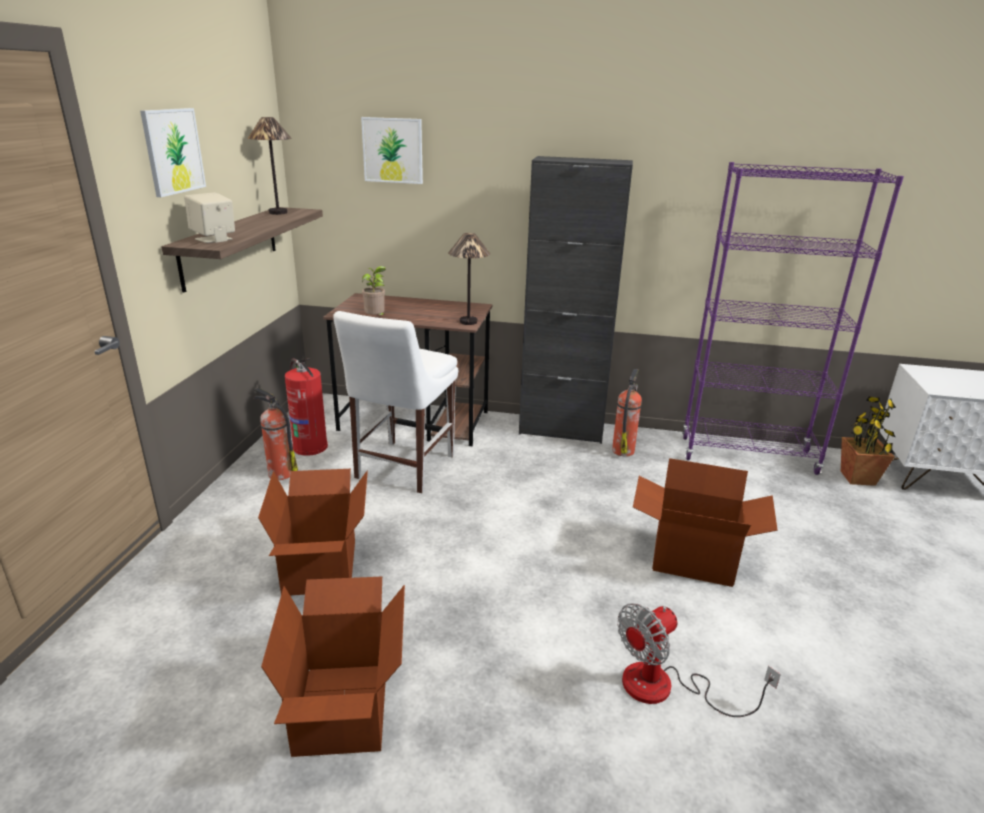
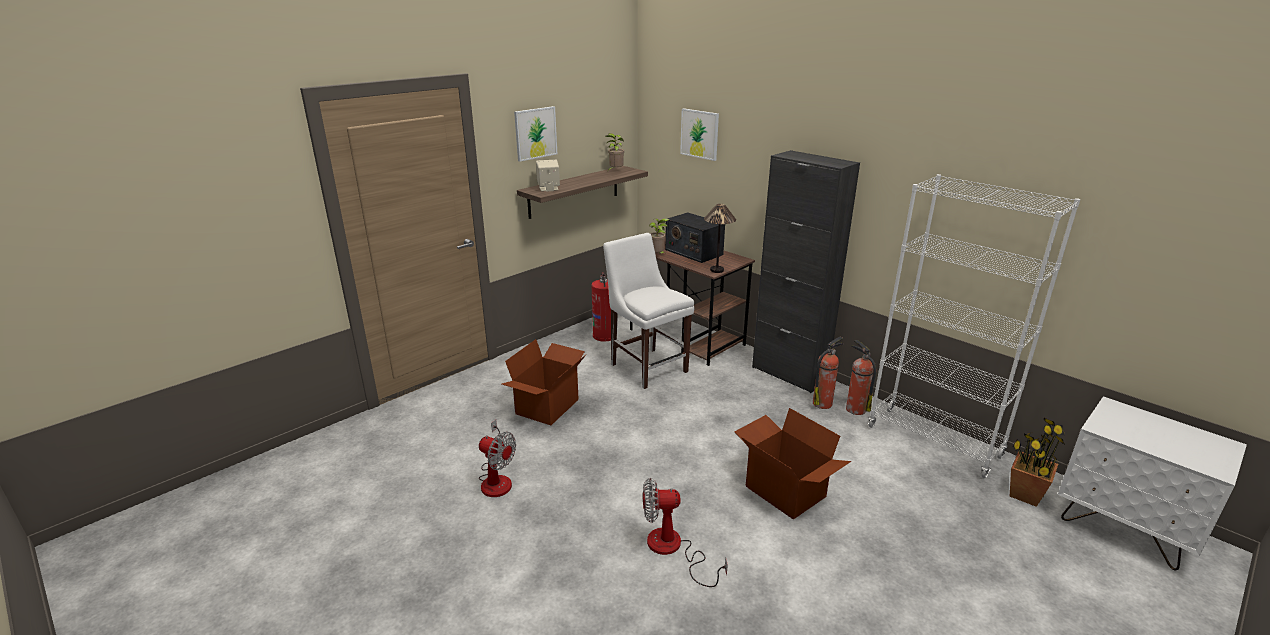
camera: 35 degrees right, 0 degrees up
(277, 213) = (615, 171): table lamp -> potted plant
(279, 473) = (573, 347): fire extinguisher -> fire extinguisher (854, 409)
(344, 709) = (497, 479): cardboard box -> fan
(402, 468) = (647, 366): white chair -> white chair turned 90 degrees clockwise
(414, 308) = (693, 252): none -> radio
(747, 455) = (933, 441): purple bookcase -> white bookcase

